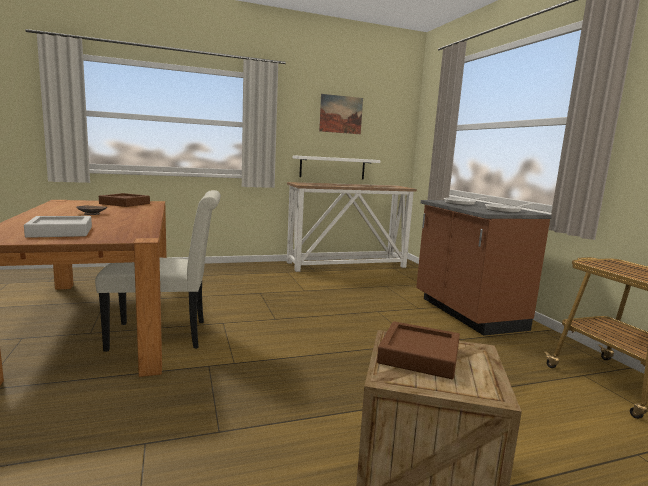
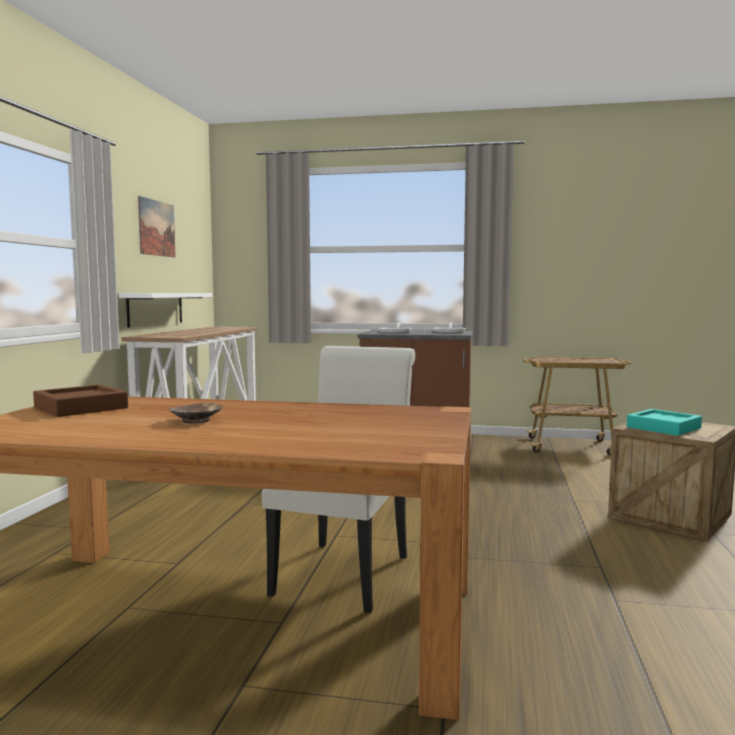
camera: 60 degrees left, 5 degrees down
(60, 232) = (377, 430): grey tray -> none
(419, 355) = (663, 428): brown tray -> turquoise tray

